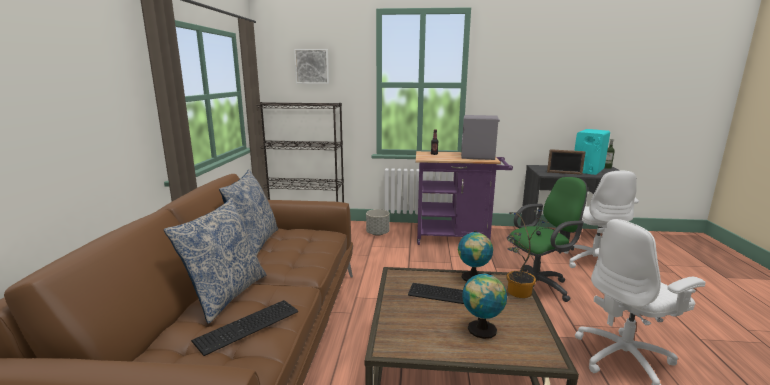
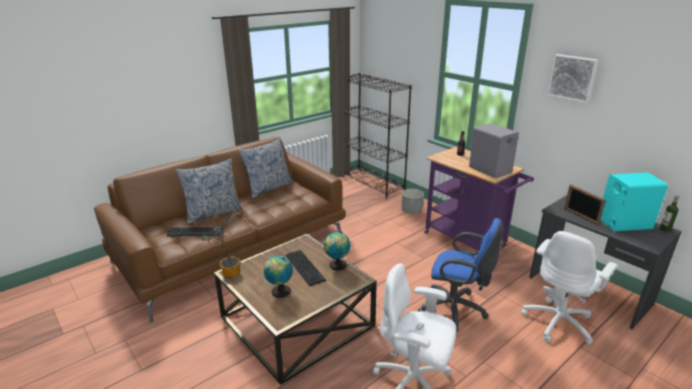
camera: 45 degrees right, 10 degrees up
(312, 66) = (395, 48): picture -> picture (572, 77)
(517, 293) = (340, 287): potted plant -> potted plant (228, 272)
(538, 286) = (456, 310): green office chair -> blue office chair

